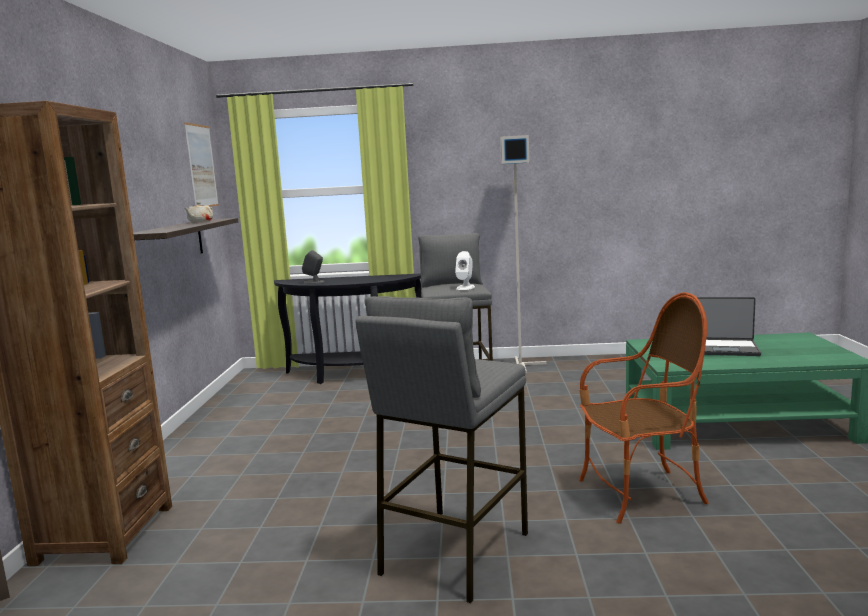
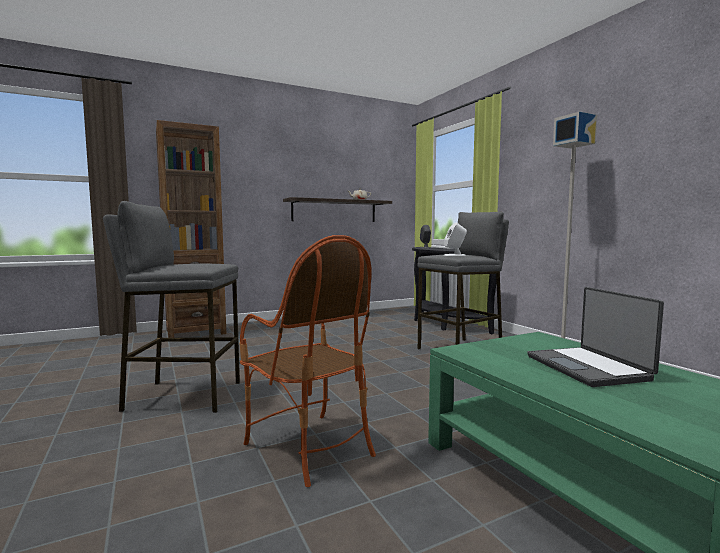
camera: 60 degrees right, 5 degrees down
(201, 166) = (388, 169): picture -> none

